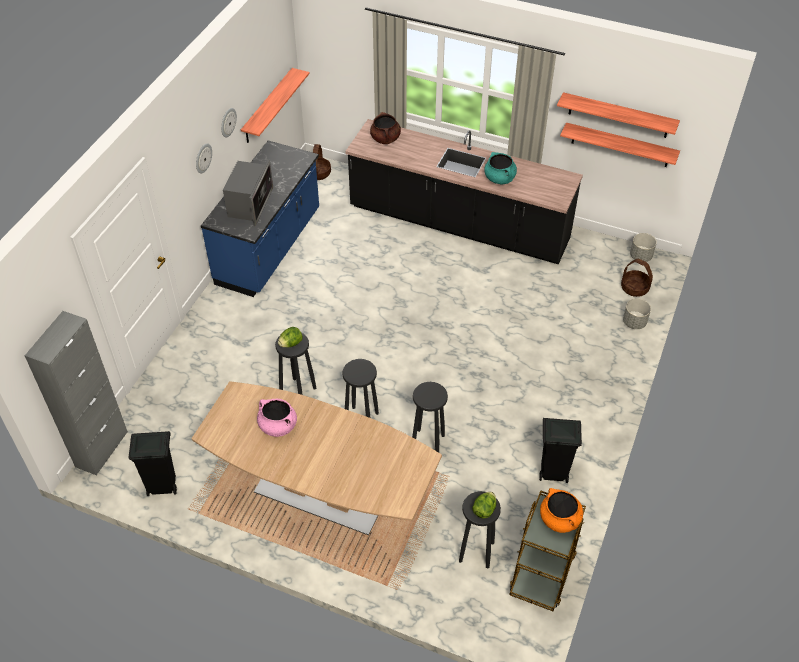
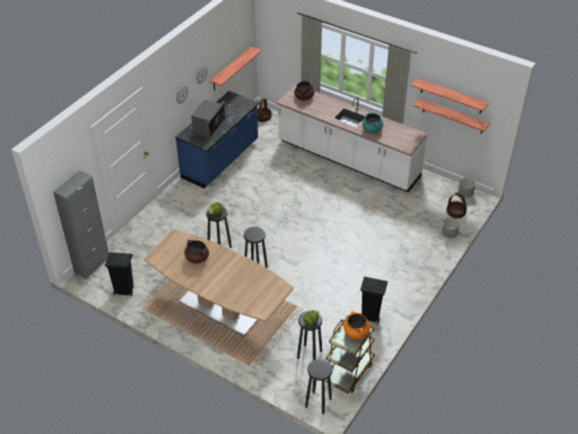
camera: 10 degrees right, 5 degrees down
(277, 426) = (197, 258): pink cooking pot -> brown cooking pot
(428, 443) = (294, 288): black stool -> black stool (318, 402)
(458, 224) = (348, 160): black counter -> white counter

